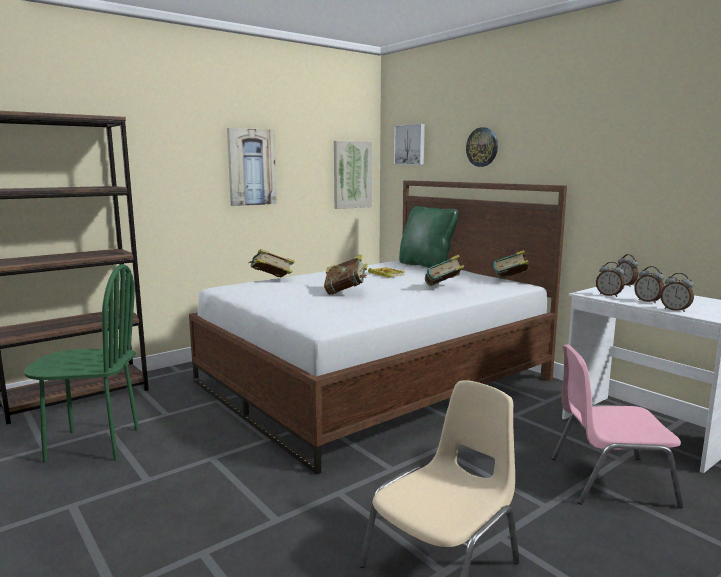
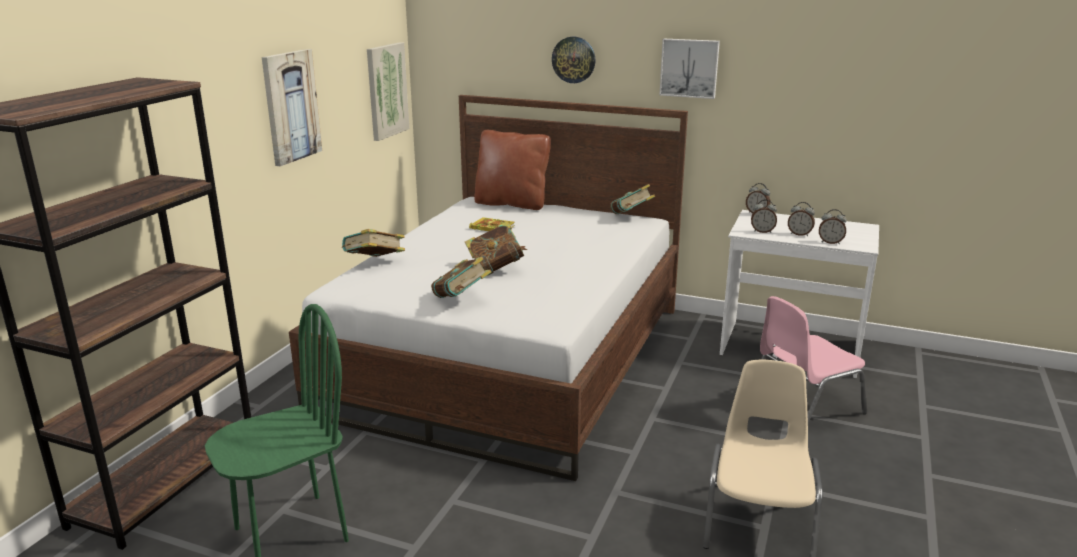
camera: 30 degrees left, 10 degrees up
(410, 145) = (462, 48): picture -> picture (689, 68)
(426, 265) = (512, 203): green pillow -> brown pillow
(443, 288) = (584, 241): book -> book (461, 300)

